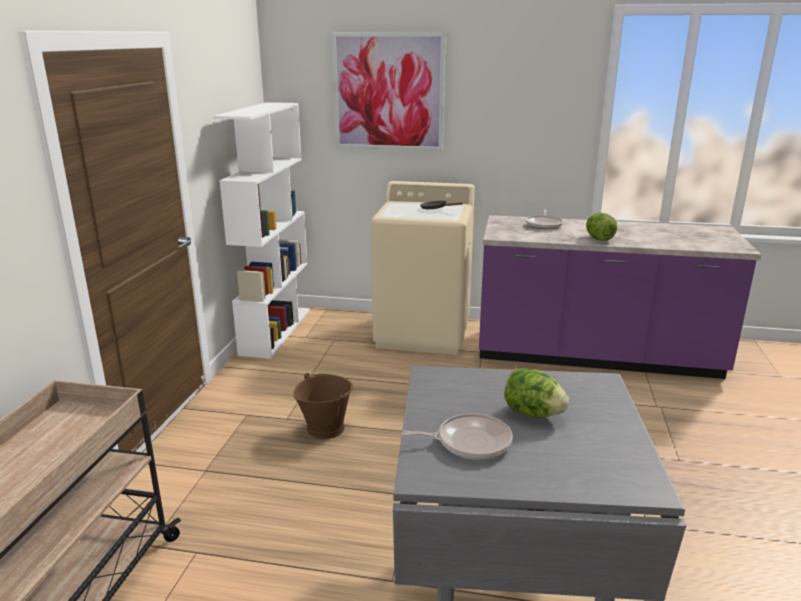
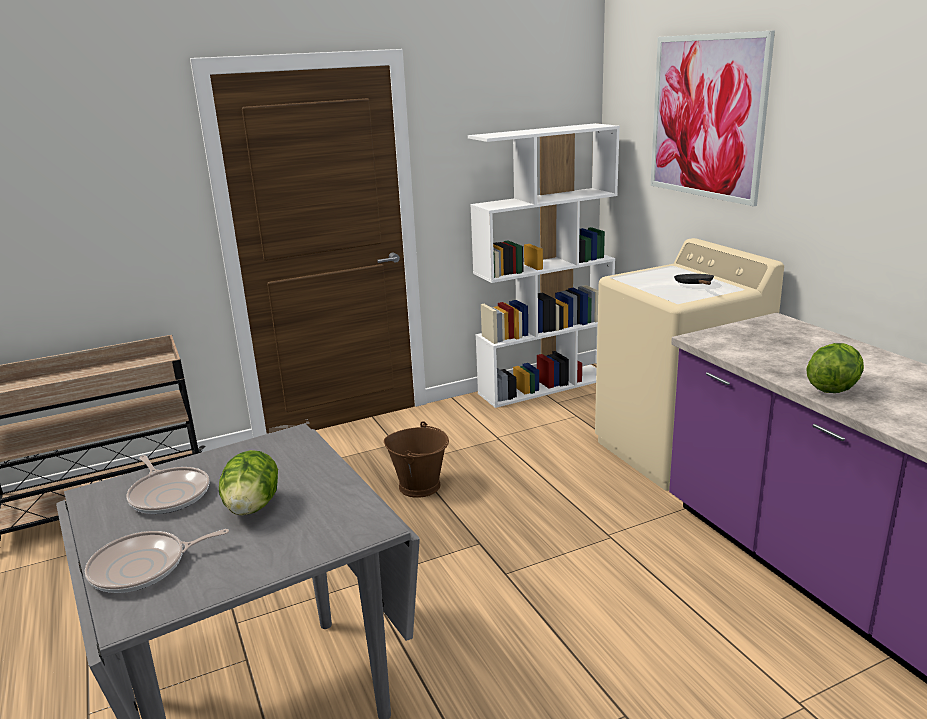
camera: 55 degrees right, 0 degrees up
(544, 225) = (812, 345): frying pan -> frying pan (144, 567)

